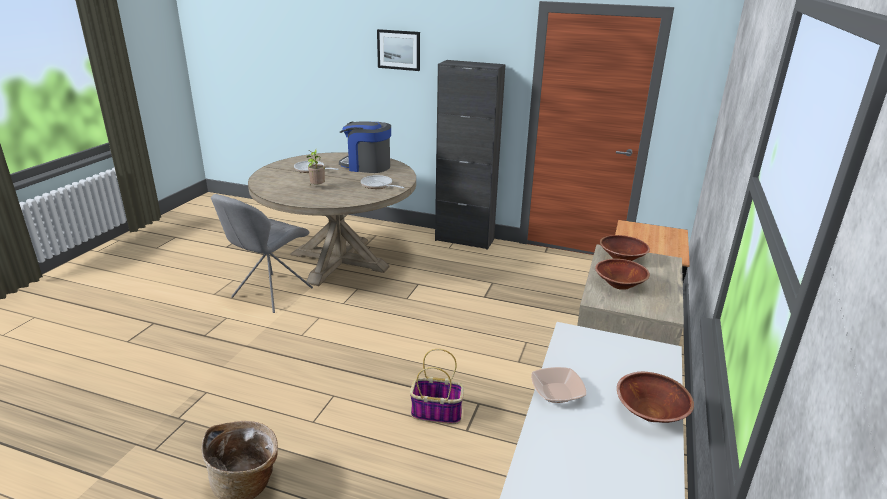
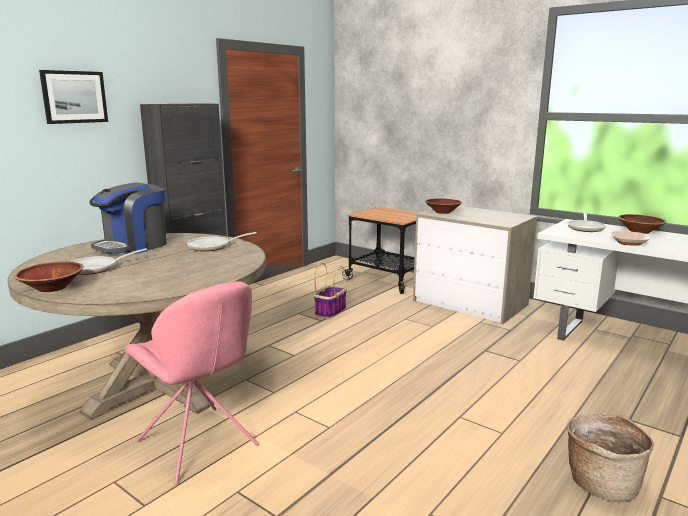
camera: 70 degrees left, 10 degrees down
(270, 294) = (199, 446): grey chair -> pink chair
(317, 187) = (174, 269): potted plant -> none
(437, 412) = (495, 368): basket -> basket (330, 311)
(620, 284) = (483, 217): brown bowl -> brown bowl (52, 288)
(624, 360) = (585, 228): none -> frying pan

